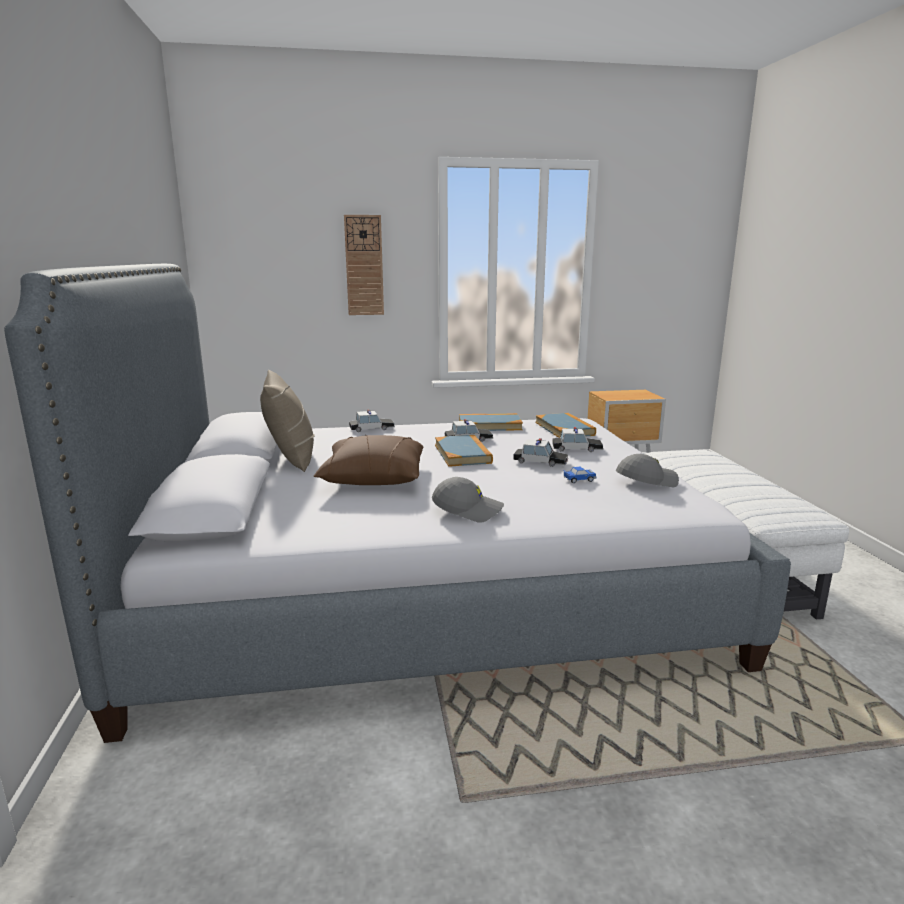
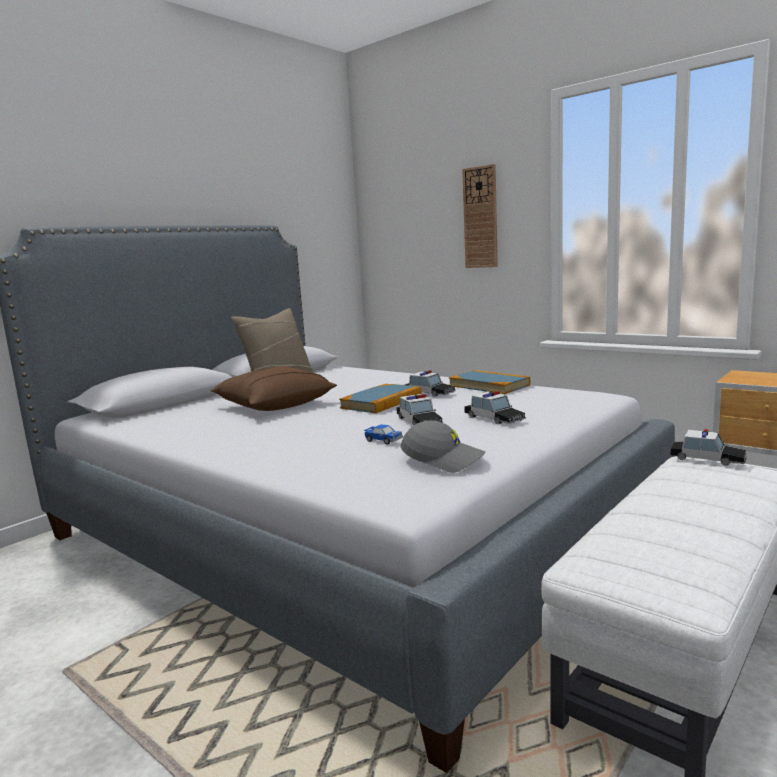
camera: 50 degrees right, 5 degrees down
(372, 428) = (391, 373): toy car -> toy car (707, 459)
(468, 510) = (244, 439): grey cap -> none
(564, 428) = (549, 399): book -> none

